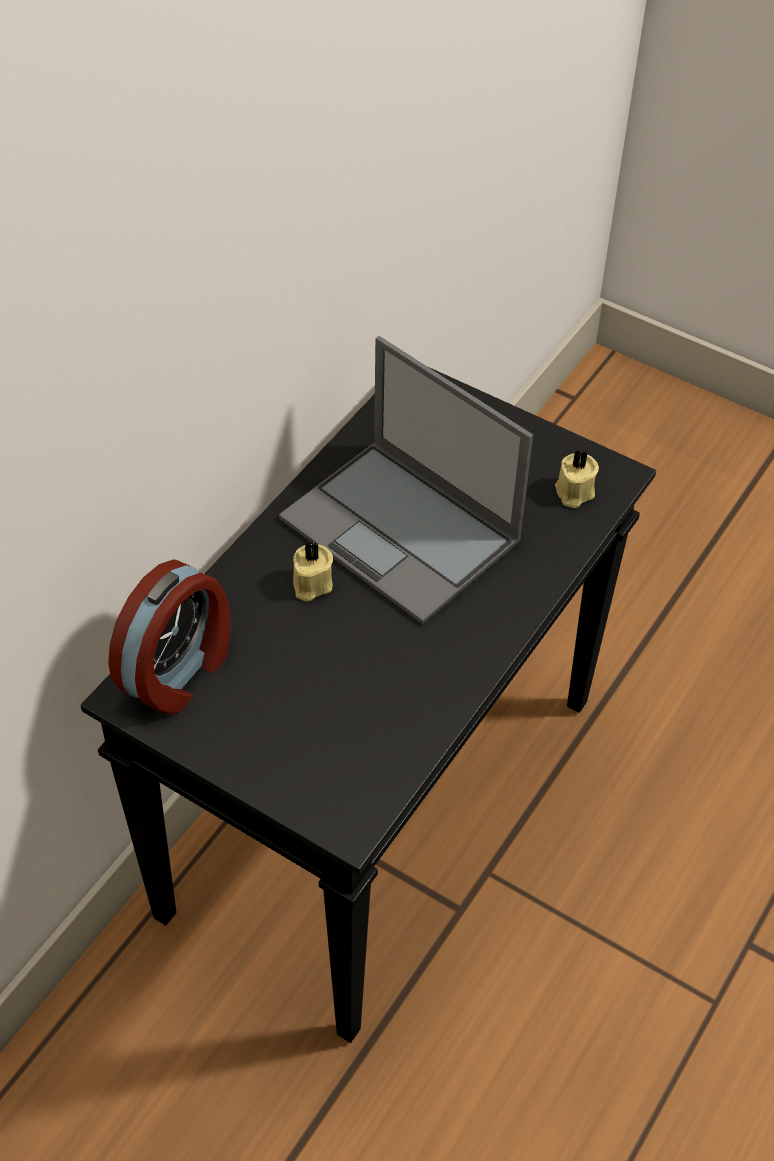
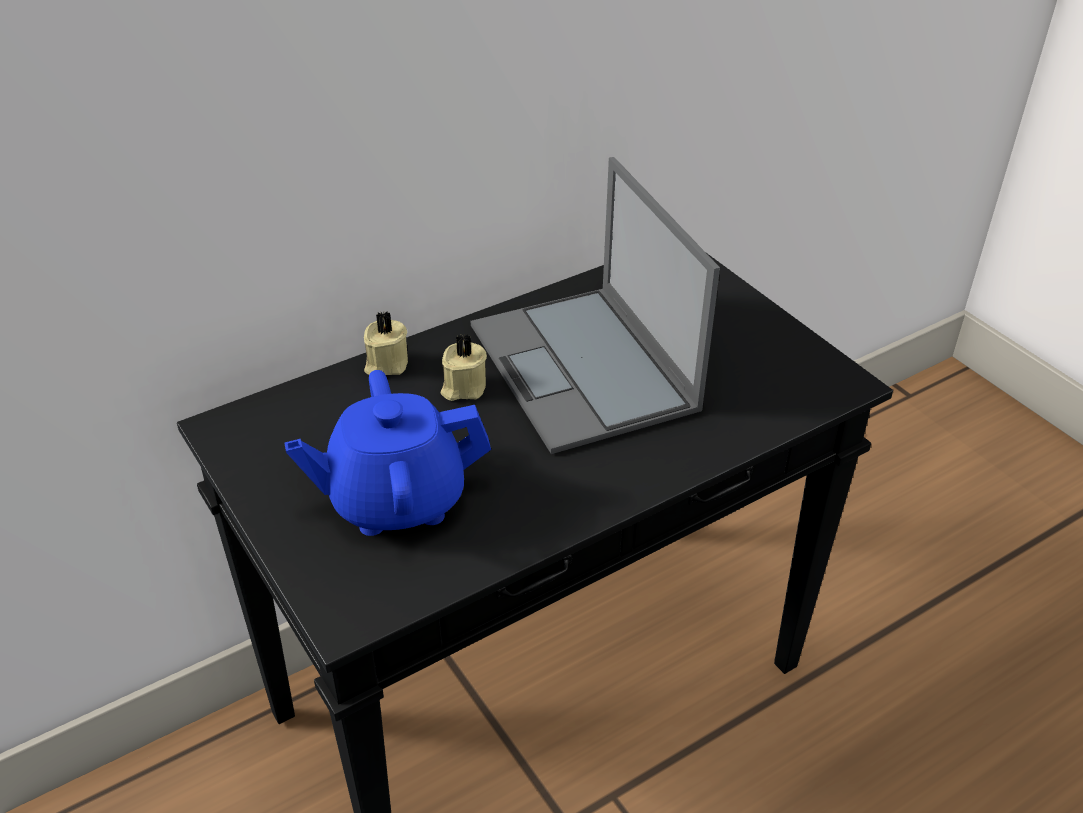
camera: 25 degrees right, 10 degrees down
(179, 671) = (285, 422): alarm clock -> none
(323, 711) = (396, 500): none -> blue teapot
(573, 492) = (787, 385): beige candle -> beige candle (385, 364)

